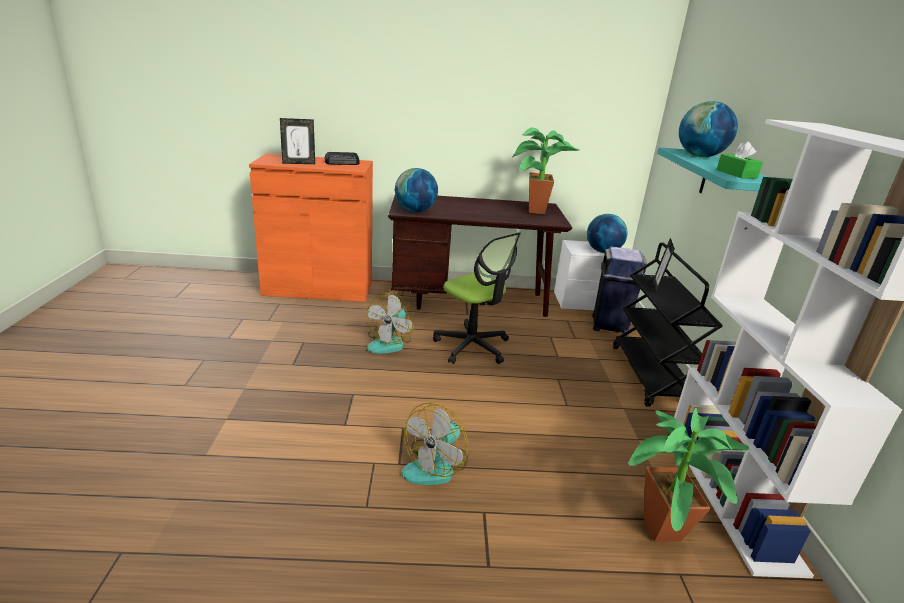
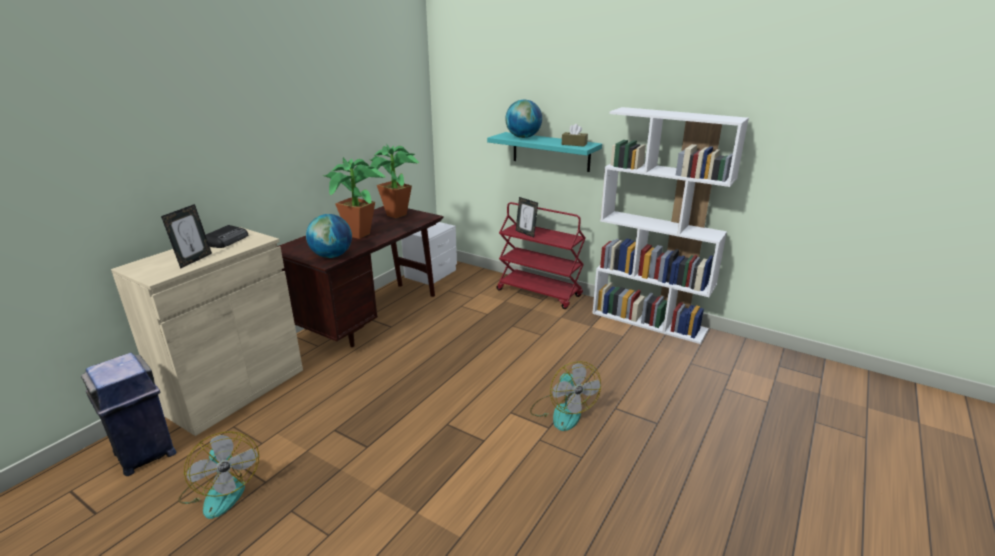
camera: 55 degrees left, 0 degrees up
(318, 288) = (235, 390): orange cabinet -> beige cabinet
(390, 343) = (391, 380): fan -> fan (221, 491)
(472, 346) = (439, 342): office chair -> none
(602, 251) = (439, 227): globe -> none
(609, 326) = (472, 279): blue trash can -> blue trash can (145, 454)
(651, 376) = (539, 293): black cart -> red cart
(661, 537) = (665, 356): potted plant -> potted plant (360, 236)
(736, 174) = (574, 144): green tissue box -> brown tissue box

